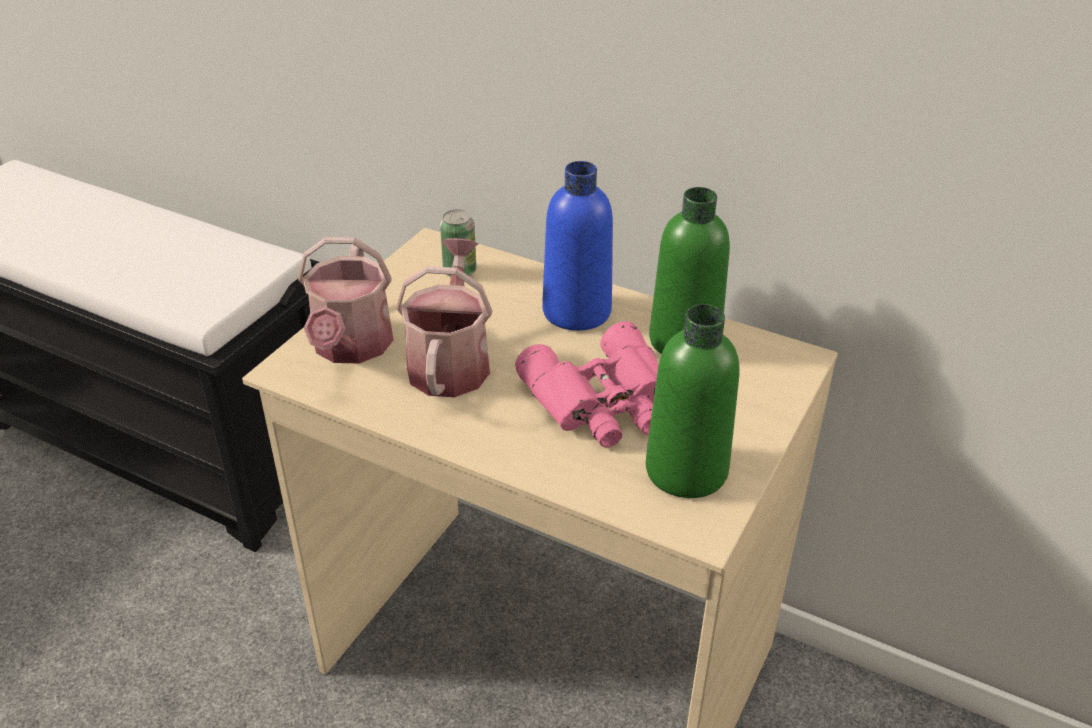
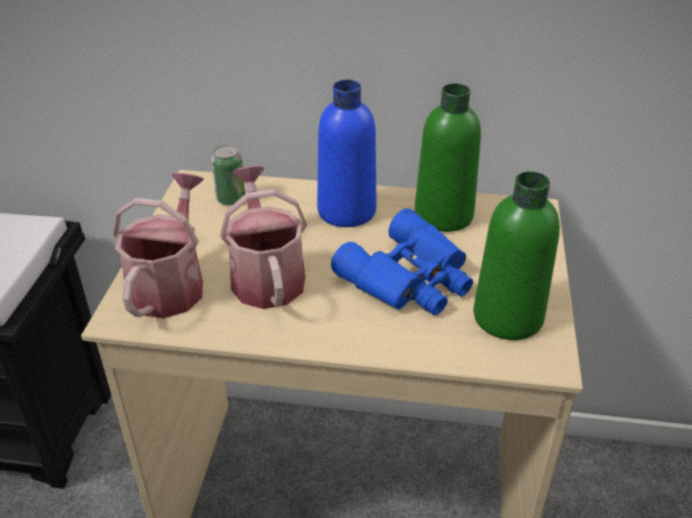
camera: 20 degrees left, 0 degrees up
(351, 347) = (170, 284): watering can -> watering can turned 150 degrees counterclockwise
(603, 402) = (411, 279): pink binoculars -> blue binoculars

